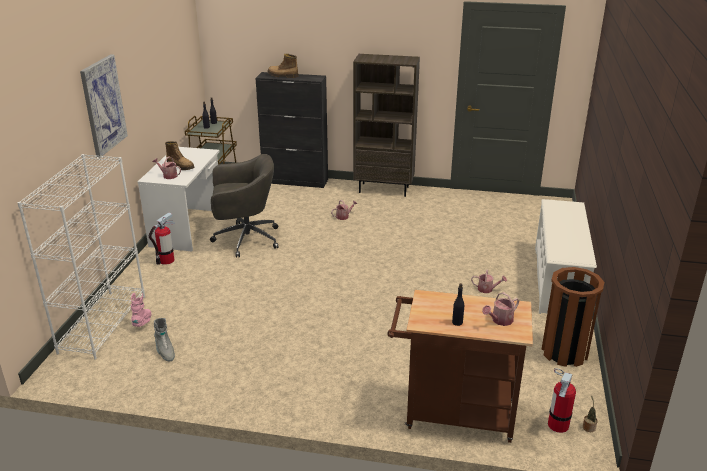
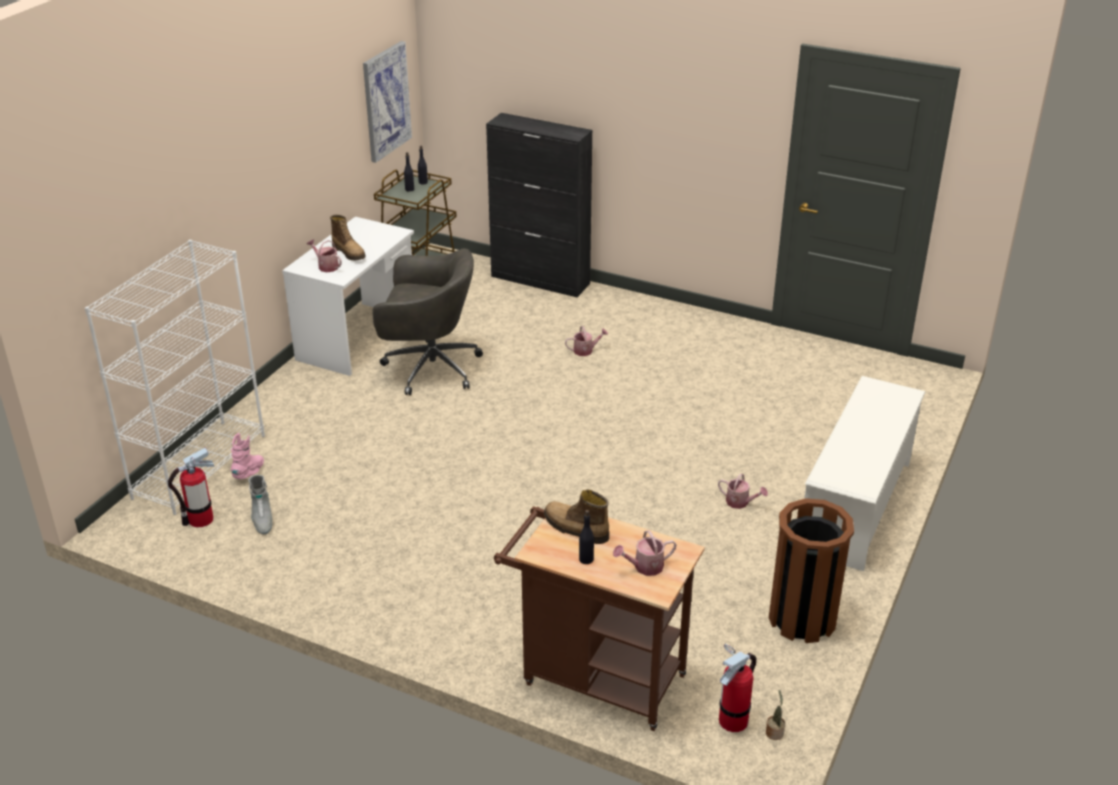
camera: 15 degrees right, 5 degrees up
(103, 105) = (232, 169): picture -> picture (386, 101)
(166, 260) = (311, 385): fire extinguisher -> fire extinguisher (200, 519)
(282, 76) = (527, 124): boot -> boot (575, 529)
(384, 189) = (667, 312): brown bookcase -> none

